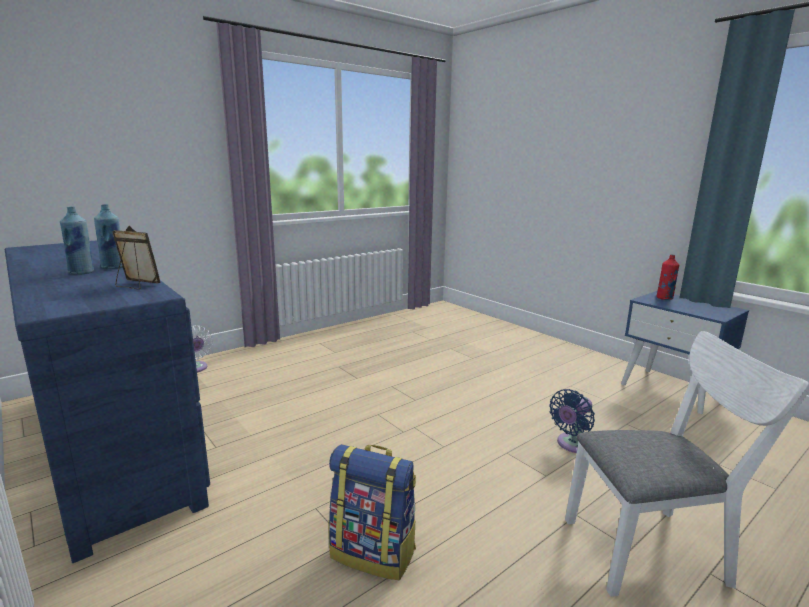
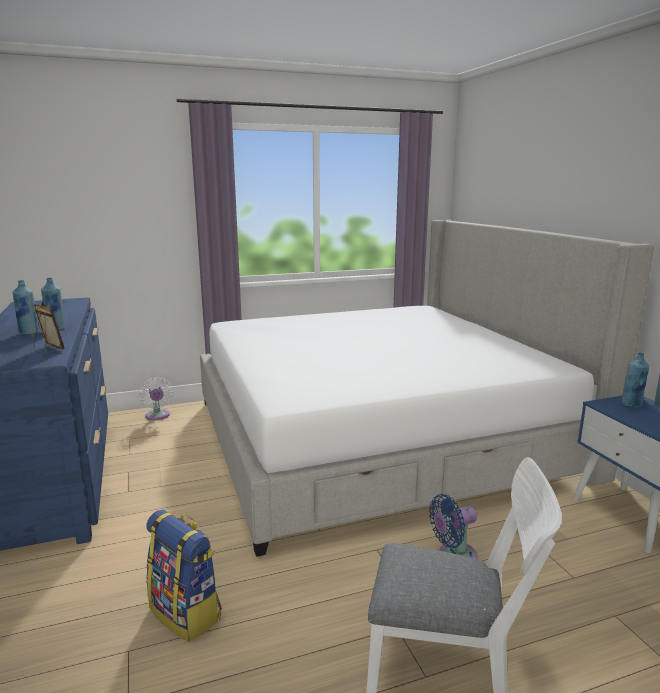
camera: 20 degrees right, 0 degrees up
(432, 358) = (378, 436): none -> bed
(664, 298) = (631, 405): red bottle -> blue bottle

